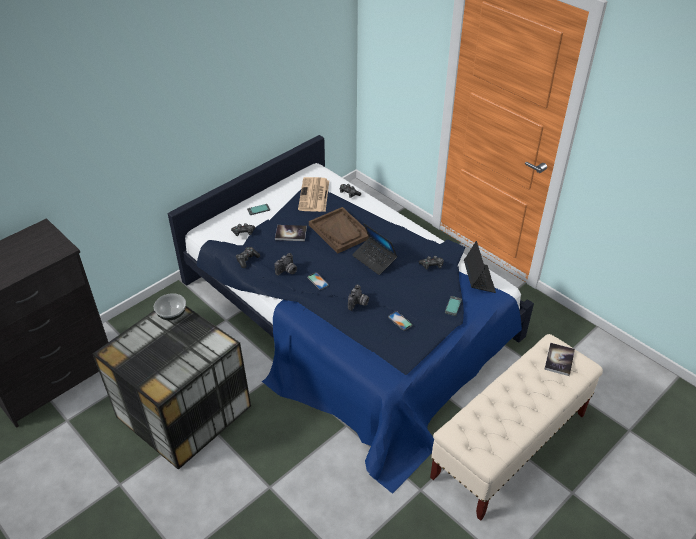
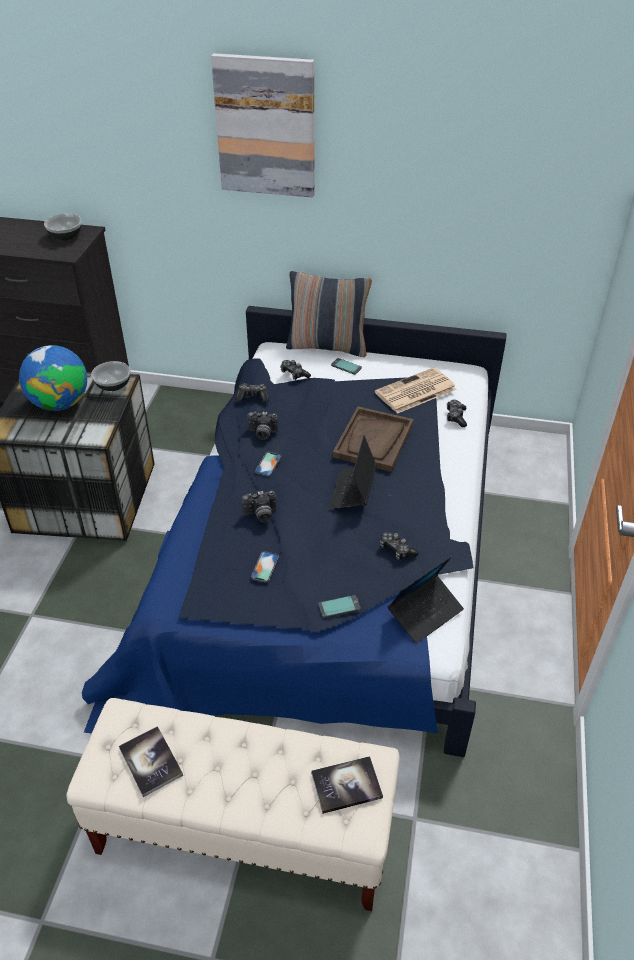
camera: 55 degrees right, 0 degrees up
(33, 241) = (65, 236): none -> bowl
(156, 77) = (266, 127): none -> picture
(162, 348) = (60, 403): none -> globe
(229, 207) = (327, 346): none -> pillow
(291, 233) = (327, 406): book -> book (151, 762)

